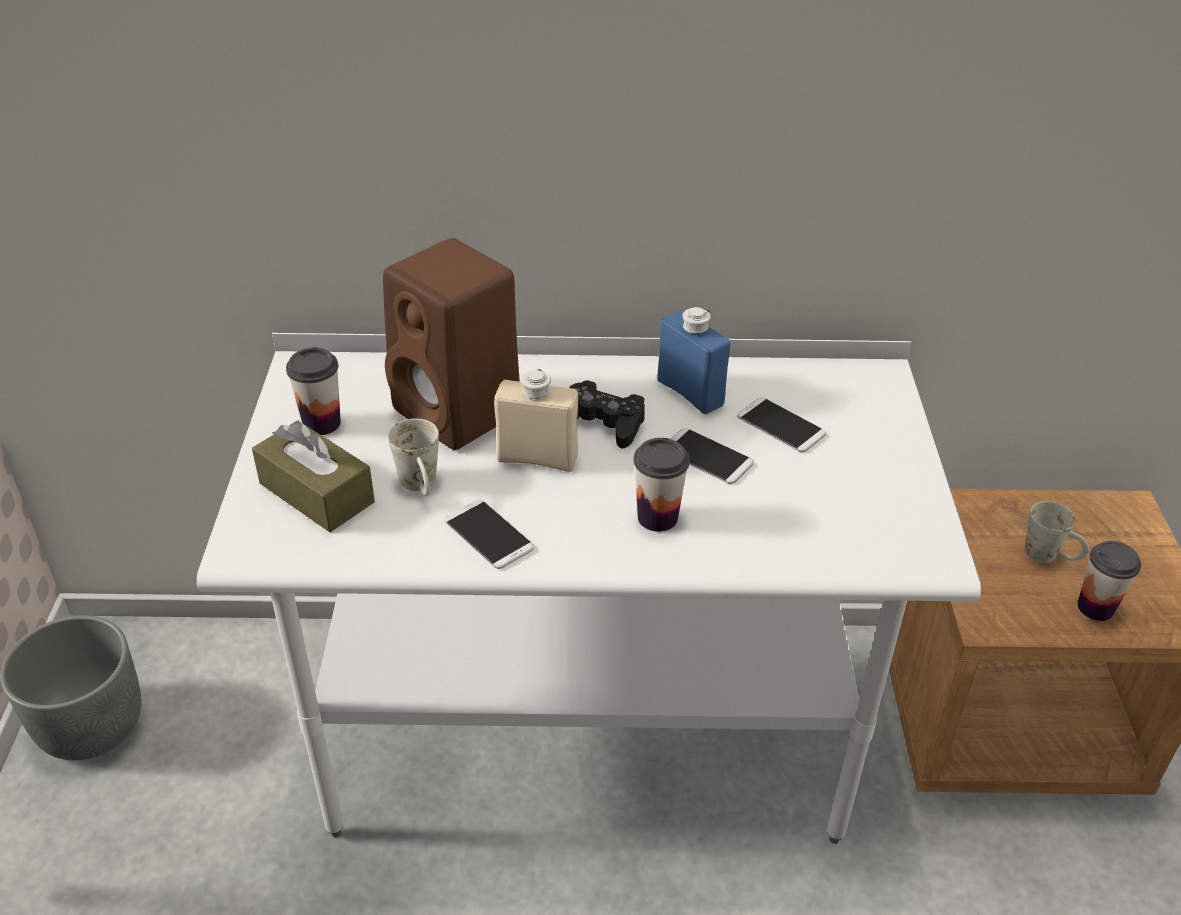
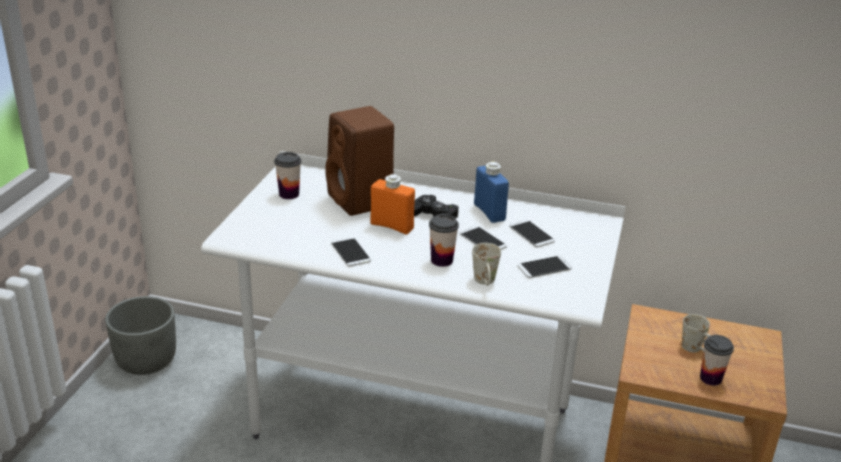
camera: 15 degrees right, 10 degrees down
(316, 493) = (273, 221): brown tissue box -> none
(421, 487) = (326, 228): white mug -> white mug (485, 283)
(537, 458) = (392, 226): beige bottle -> orange bottle
(835, 495) = (544, 267): none -> phone

